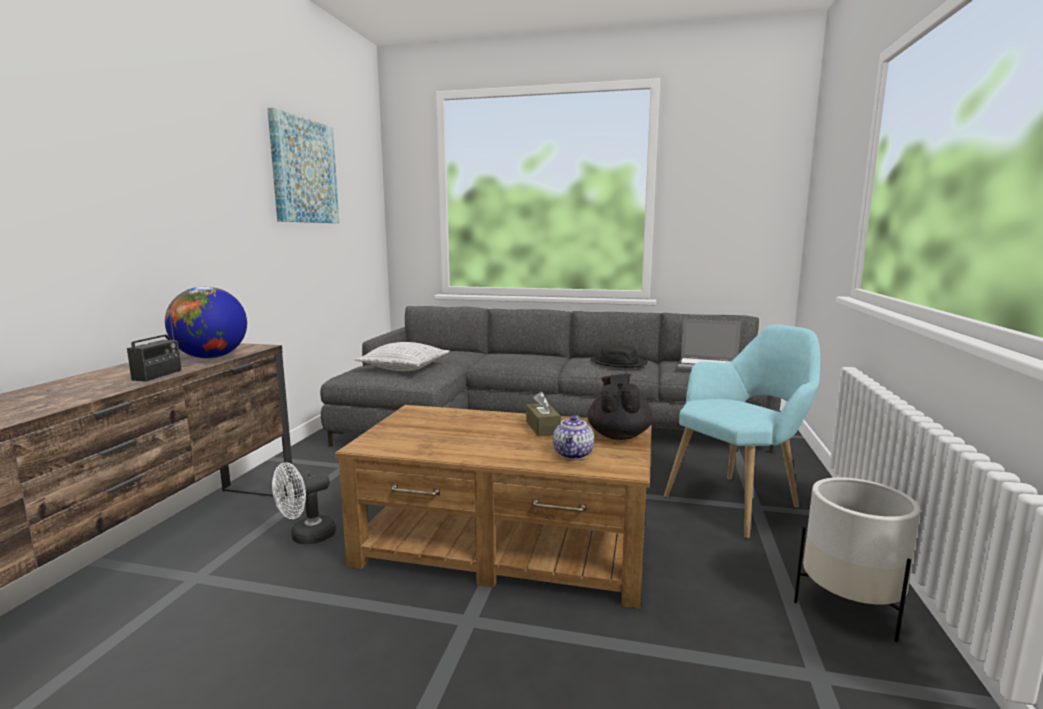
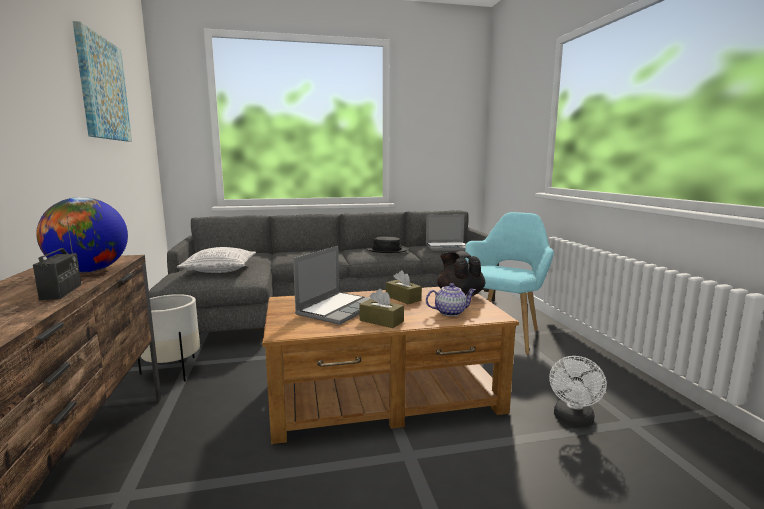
camera: 25 degrees left, 0 degrees up
(306, 537) = (209, 430): white fan -> white fan (573, 420)
(452, 429) = (338, 309): none -> laptop
(478, 451) = (381, 321): none -> brown tissue box
(574, 455) = (450, 312): teapot -> teapot turned 90 degrees counterclockwise
(848, 608) = (611, 381): white planter -> white planter (173, 370)

